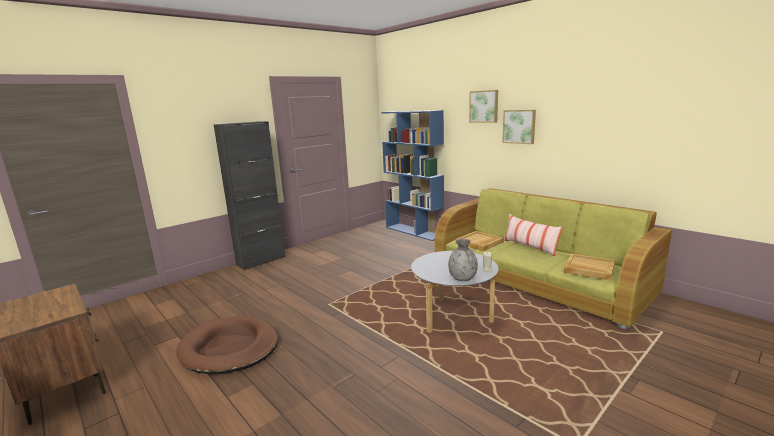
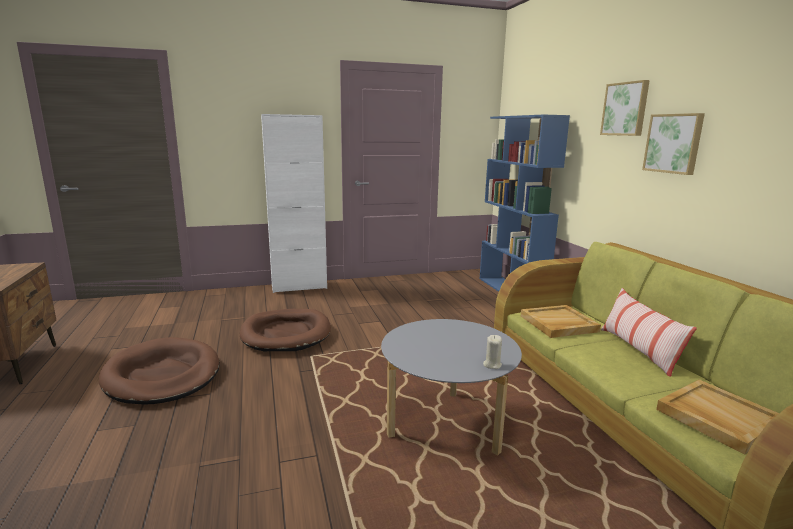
camera: 25 degrees right, 0 degrees up
(261, 261) = (299, 287): black cabinet -> white cabinet
(292, 295) = (286, 334): none -> brown dog bed
(463, 278) = (438, 368): grey vase -> none

